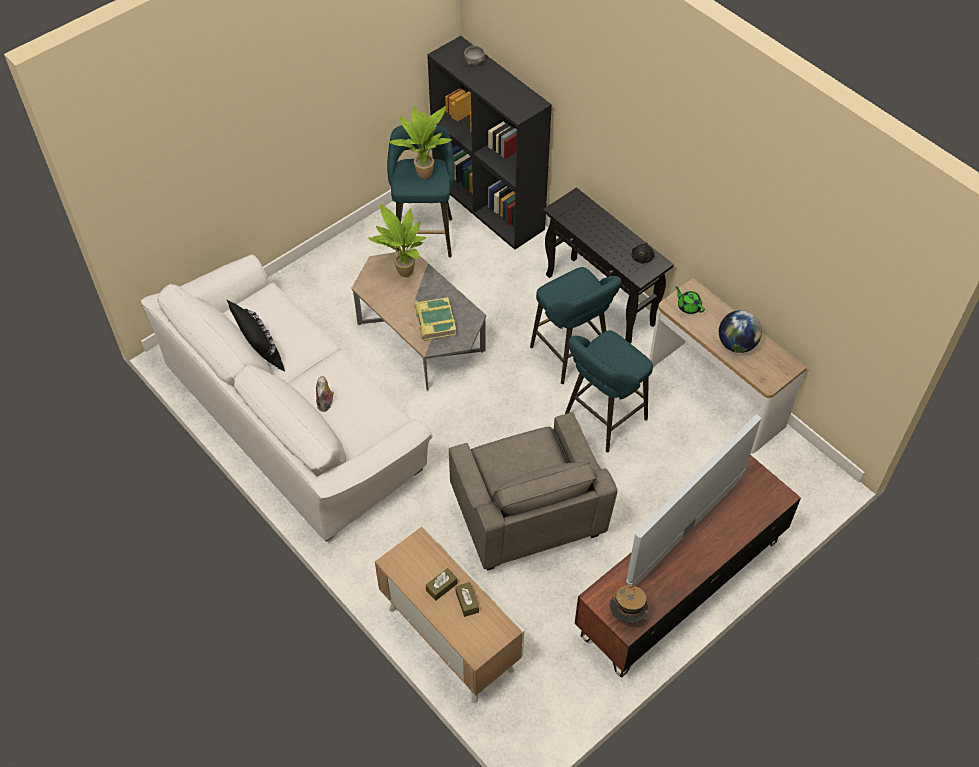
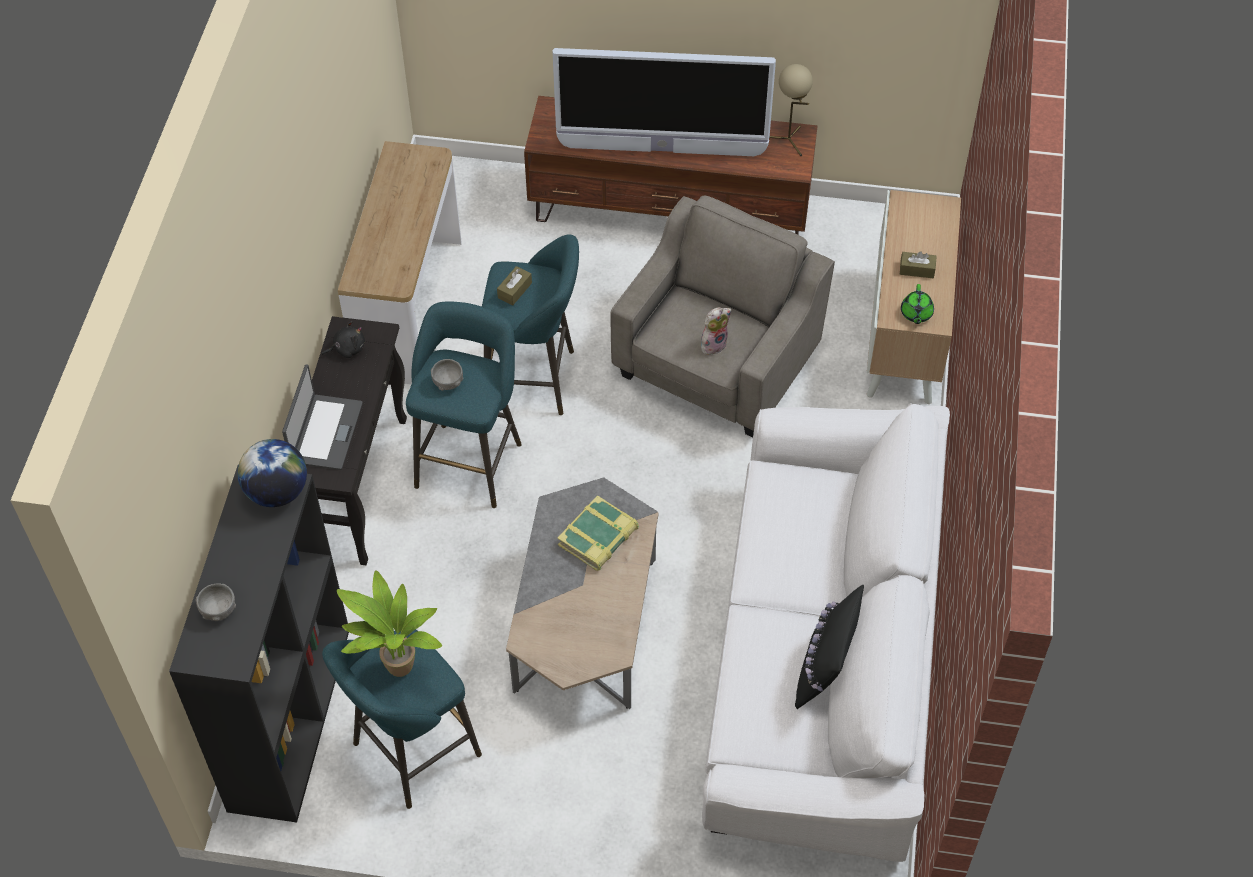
camera: 130 degrees left, 0 degrees up
(326, 404) = (819, 546): plush toy -> plush toy (713, 344)
(403, 273) = (556, 627): potted plant -> none
(467, 602) = (909, 243): brown tissue box -> brown tissue box (514, 290)
(577, 286) = (448, 382): none -> grey bowl
(591, 219) = (325, 432): none -> laptop
(627, 615) = (790, 141): hat -> beige table lamp
(688, 306) = (386, 270): green teapot -> green teapot (916, 314)
(736, 344) = (405, 205): globe -> globe (277, 492)

